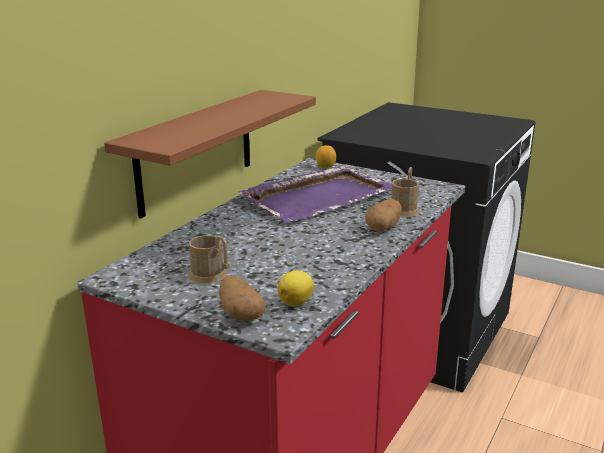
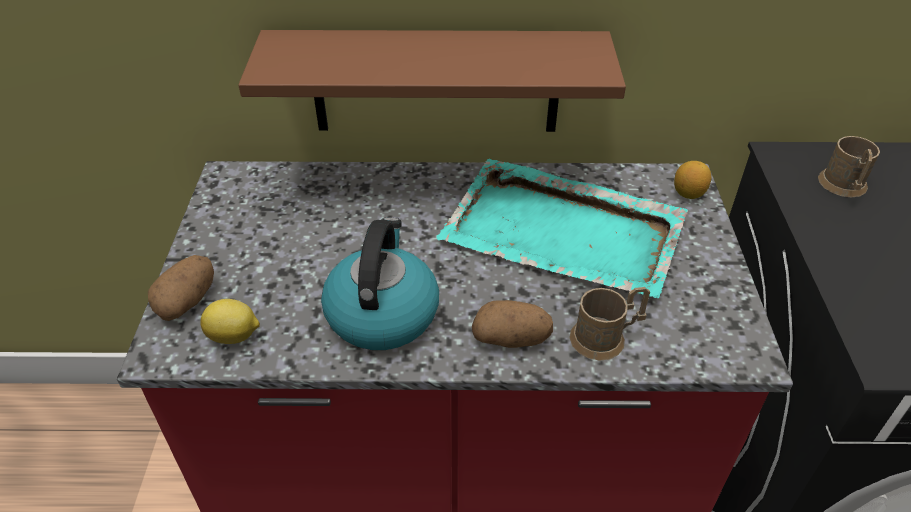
camera: 60 degrees right, 20 degrees up
(211, 276) = (265, 241): brown mug -> brown mug (843, 187)
(319, 197) = (565, 233): purple tray -> turquoise tray
(327, 254) = (382, 313): none -> kettle

